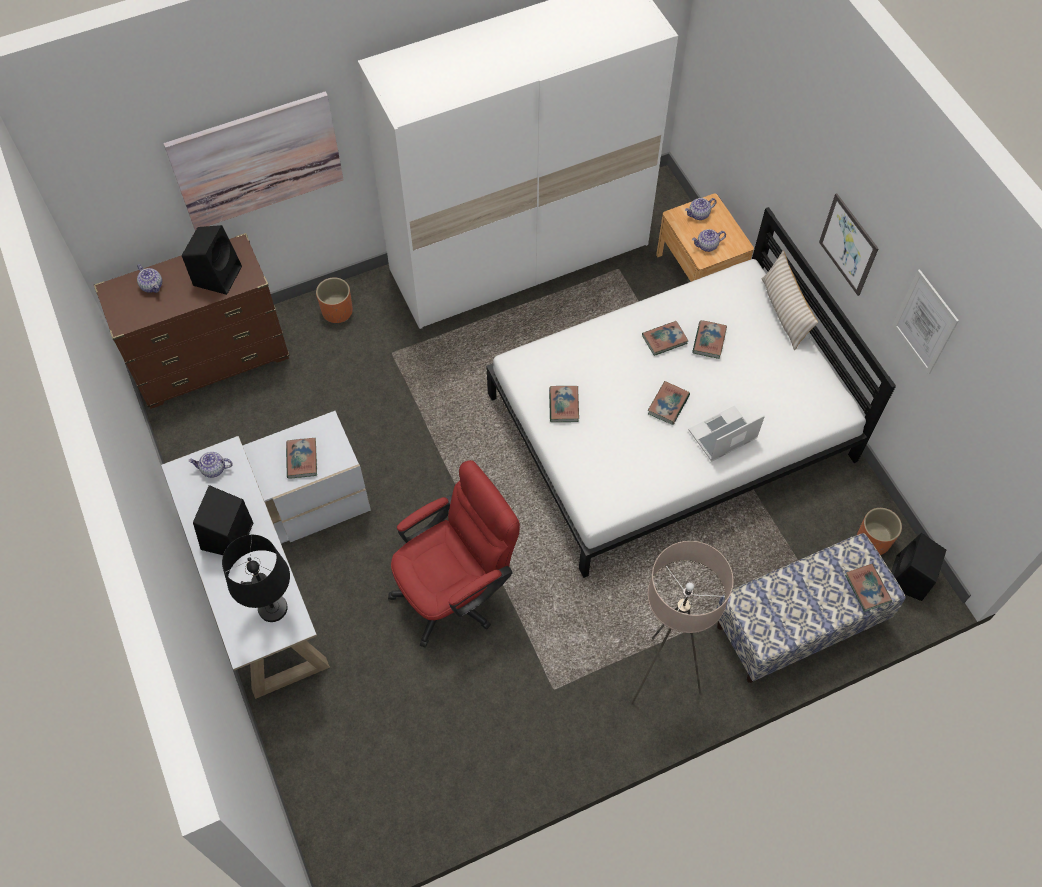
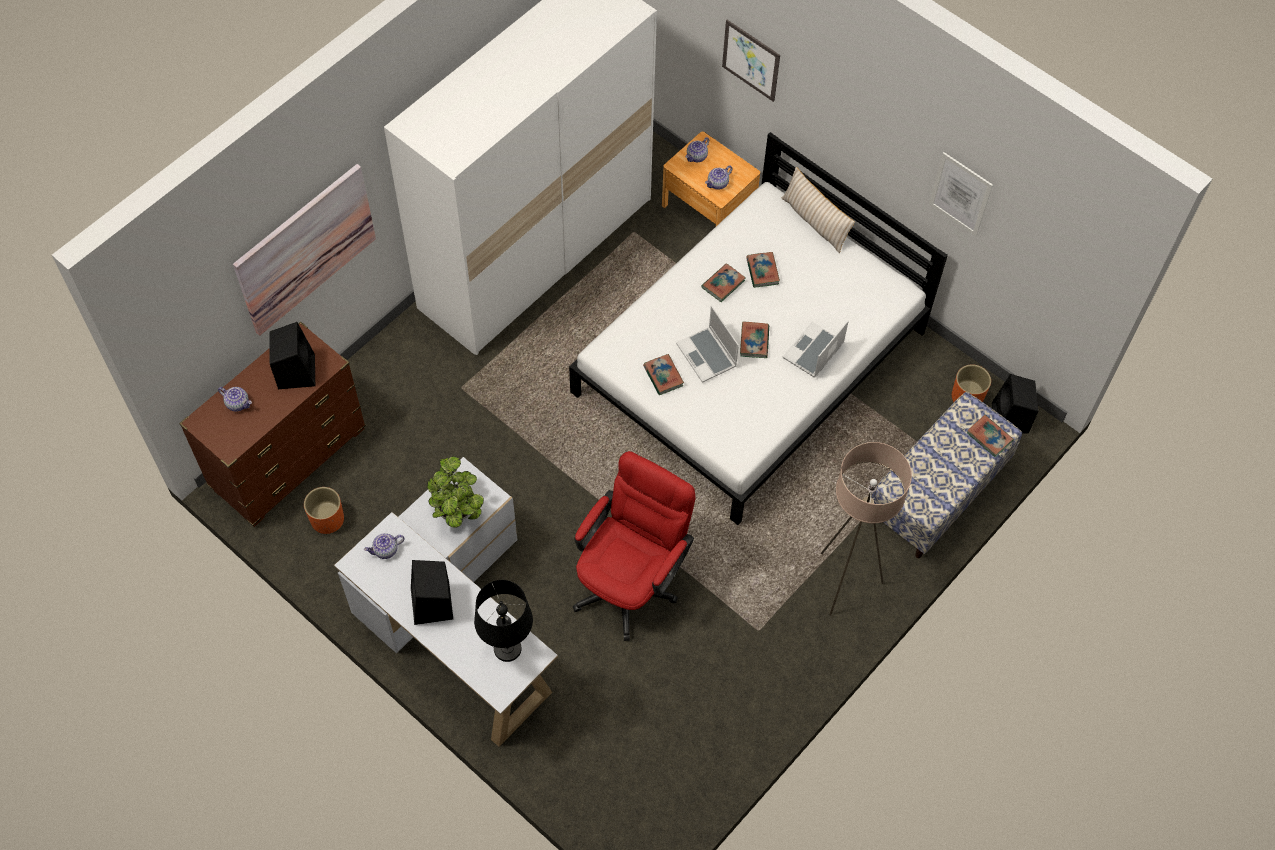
camera: 25 degrees left, 0 degrees up
(302, 459) = (457, 512): book -> potted plant
(337, 311) = (387, 367): orange planter -> orange planter (327, 519)
(616, 401) = (707, 355): none -> laptop
(848, 244) = (864, 146): picture -> picture (751, 60)

